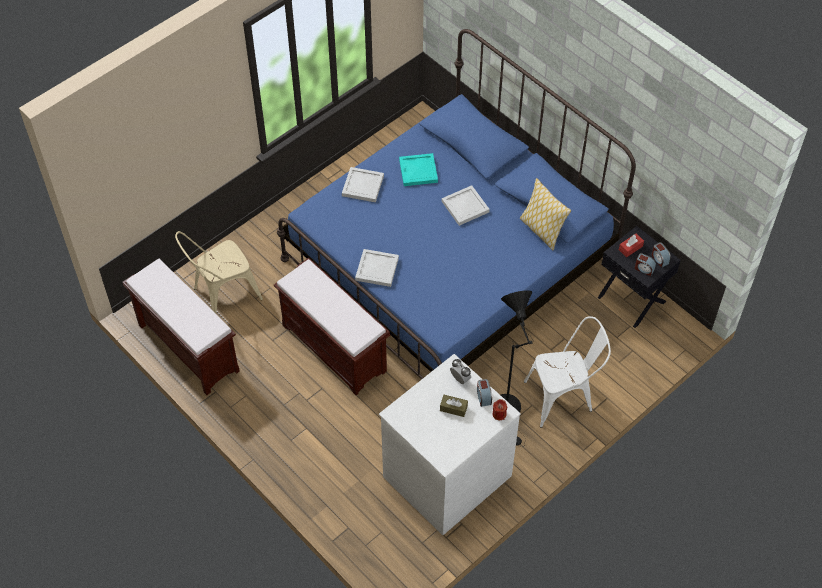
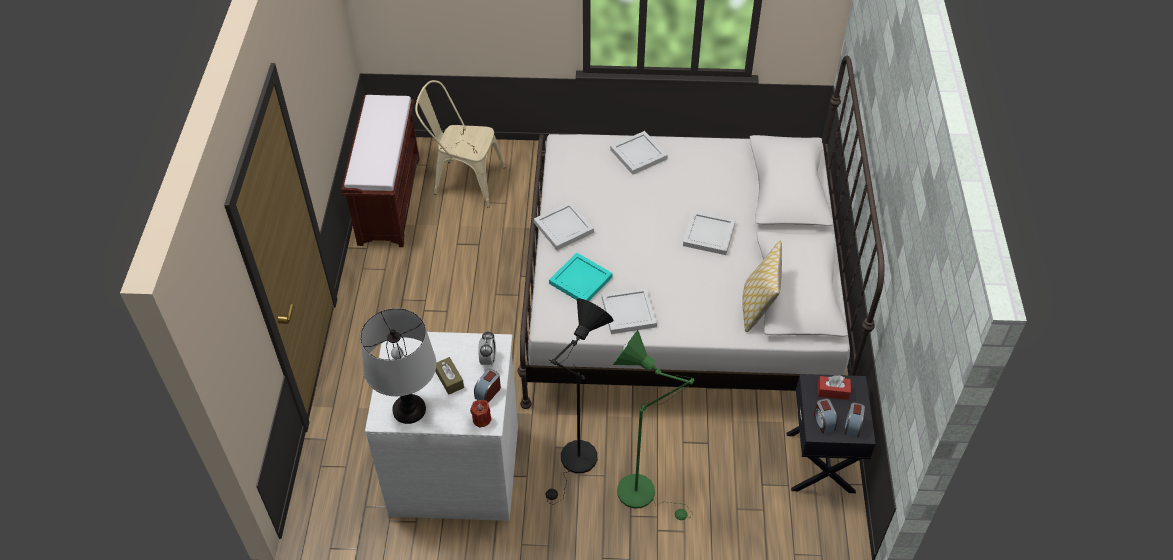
camera: 45 degrees right, 5 degrees down
(335, 348) = (497, 289): brown bench -> none
(419, 171) = (703, 177): turquoise tray -> turquoise tray (580, 281)
(449, 261) = (681, 293): blue bed -> white bed
(453, 444) = (408, 409): none -> table lamp
(476, 291) = (628, 312): none -> white tray
(564, 396) = (643, 494): white chair -> green floor lamp

